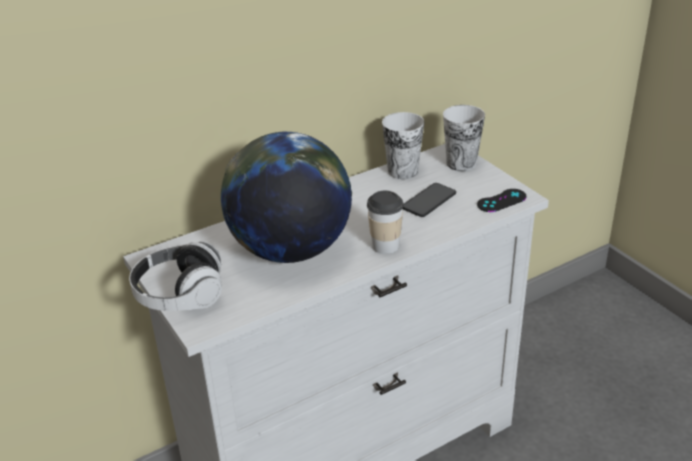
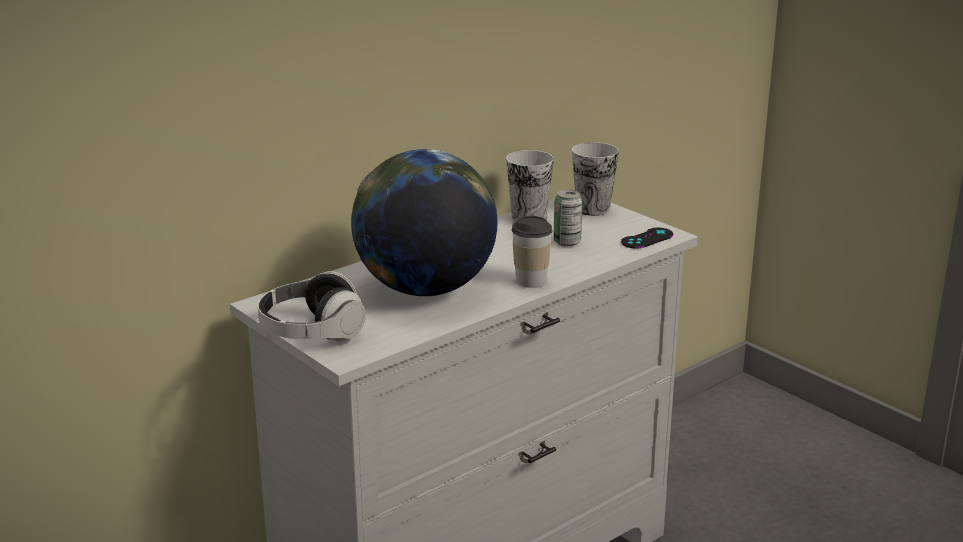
camera: 10 degrees left, 10 degrees down
(429, 201) = (567, 242): phone -> can

